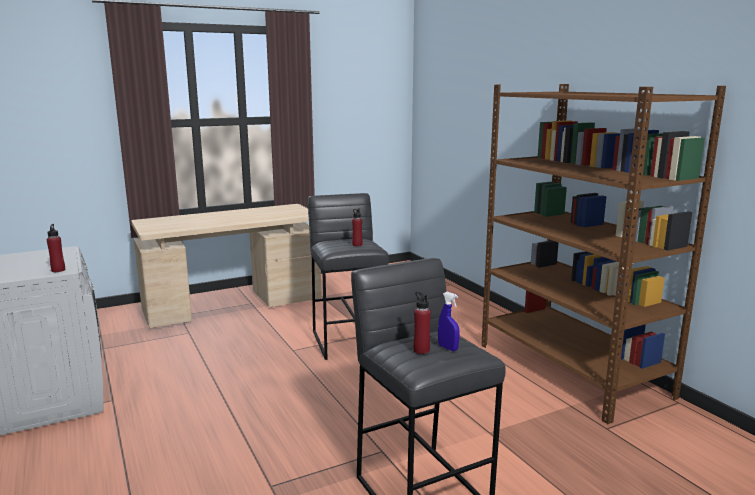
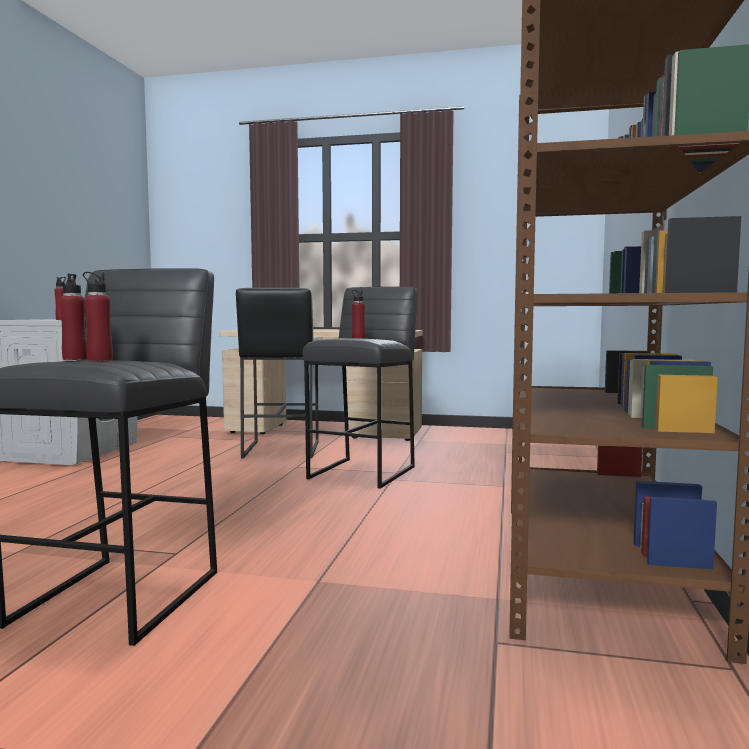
camera: 40 degrees right, 10 degrees down
(243, 336) = (281, 450): none -> black stool
(448, 348) = (100, 360): blue spray bottle -> red bottle

